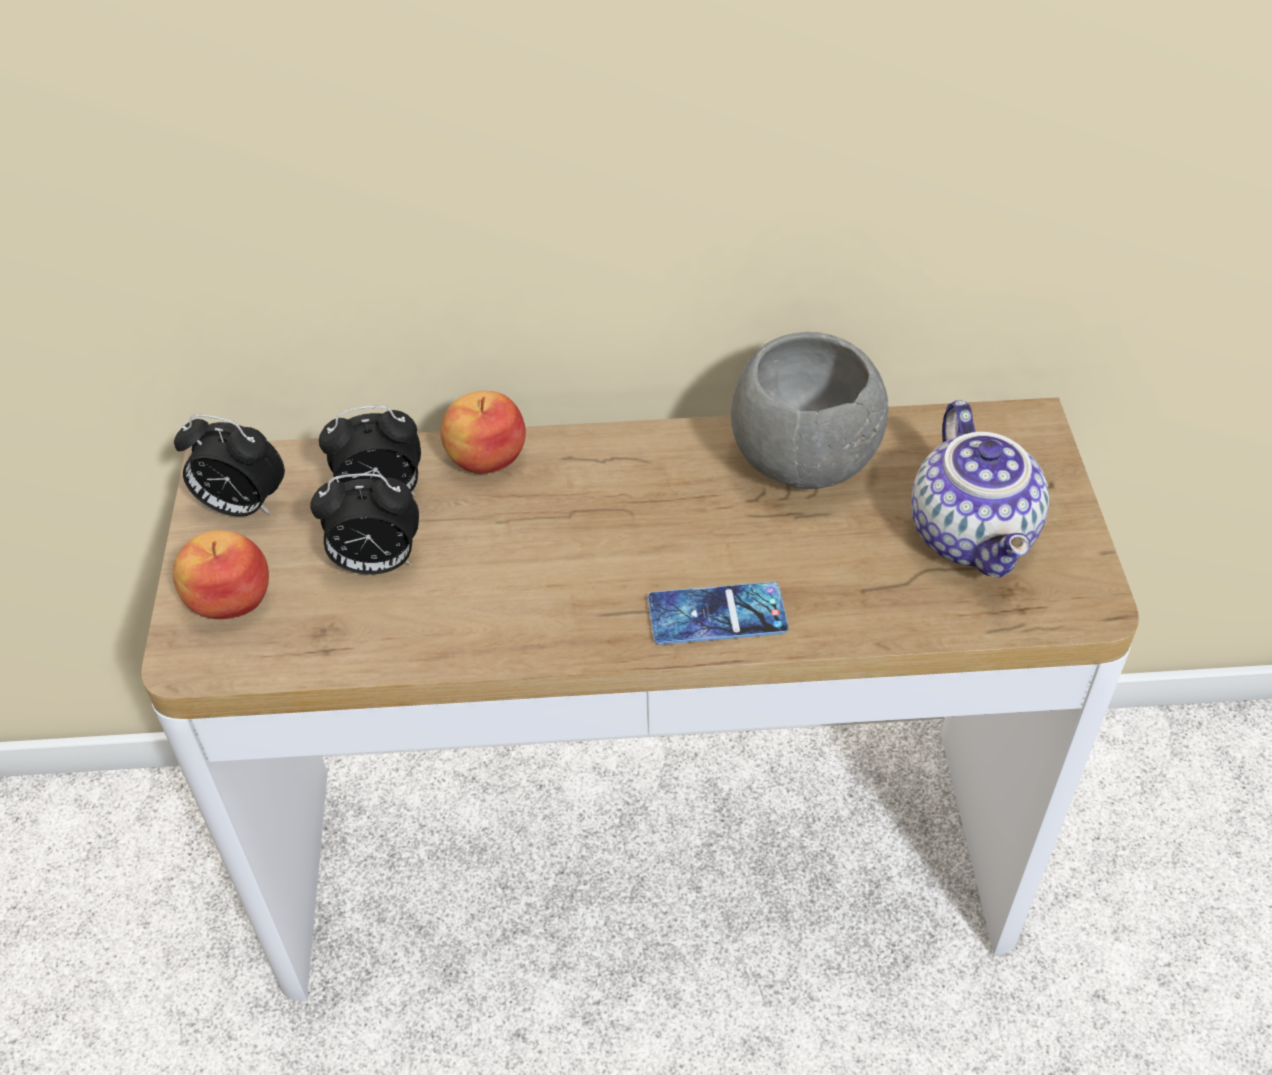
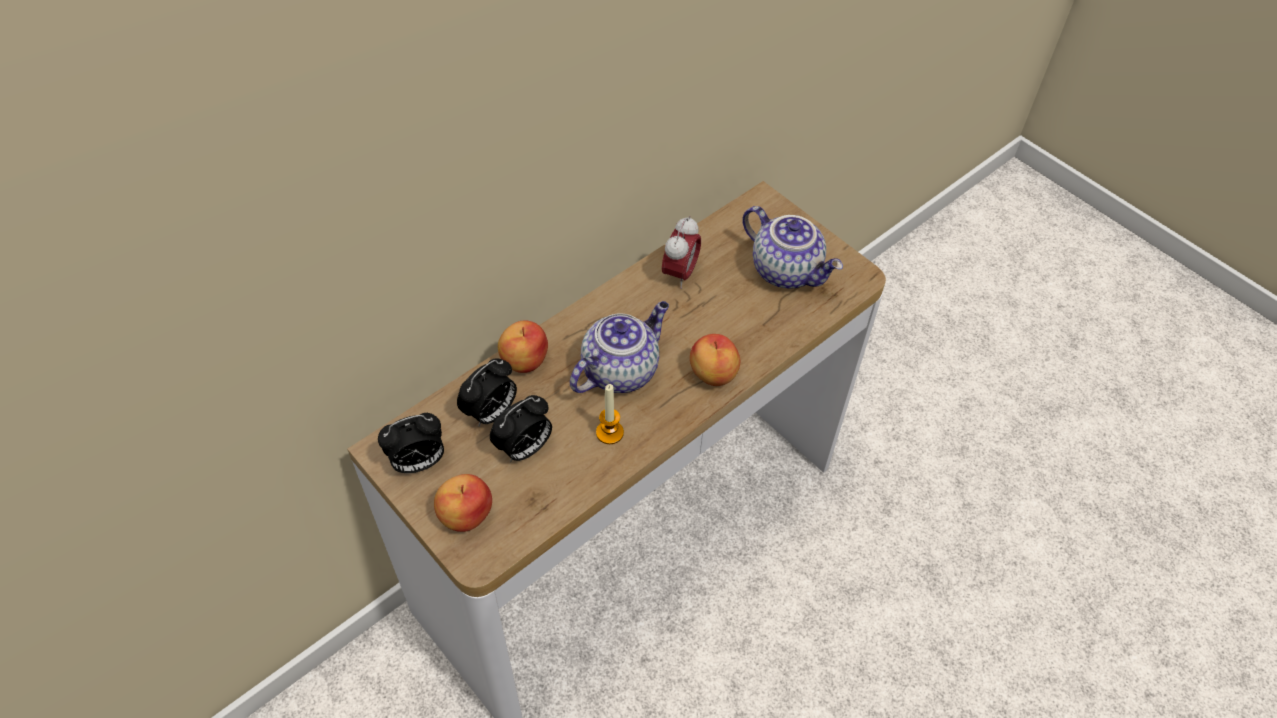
camera: 40 degrees left, 5 degrees up
(500, 608) = (609, 432): none -> candle
(595, 537) = (620, 370): none -> teapot
(717, 614) = (712, 374): phone -> apple
(803, 459) = (680, 274): grey bowl -> alarm clock

